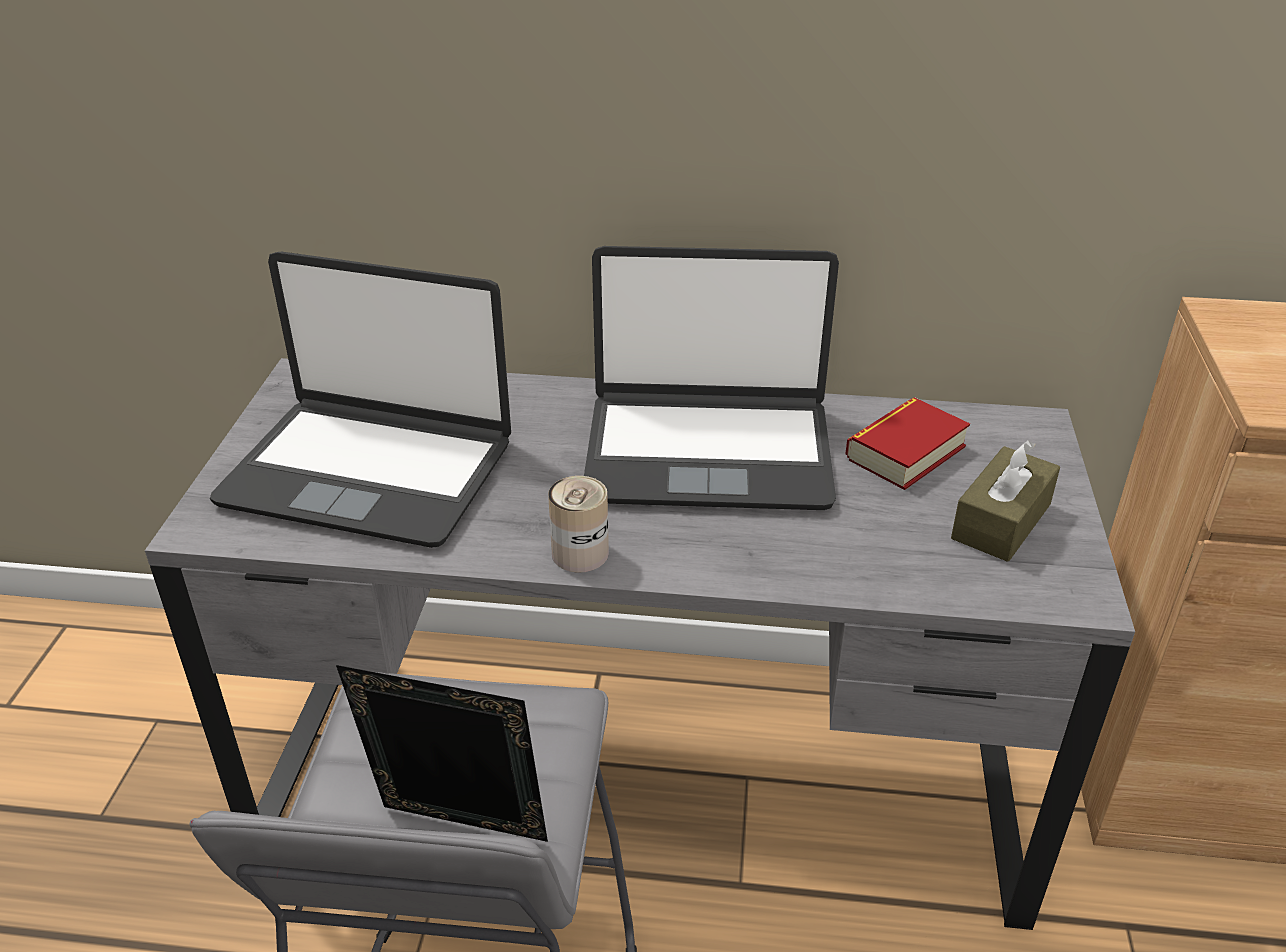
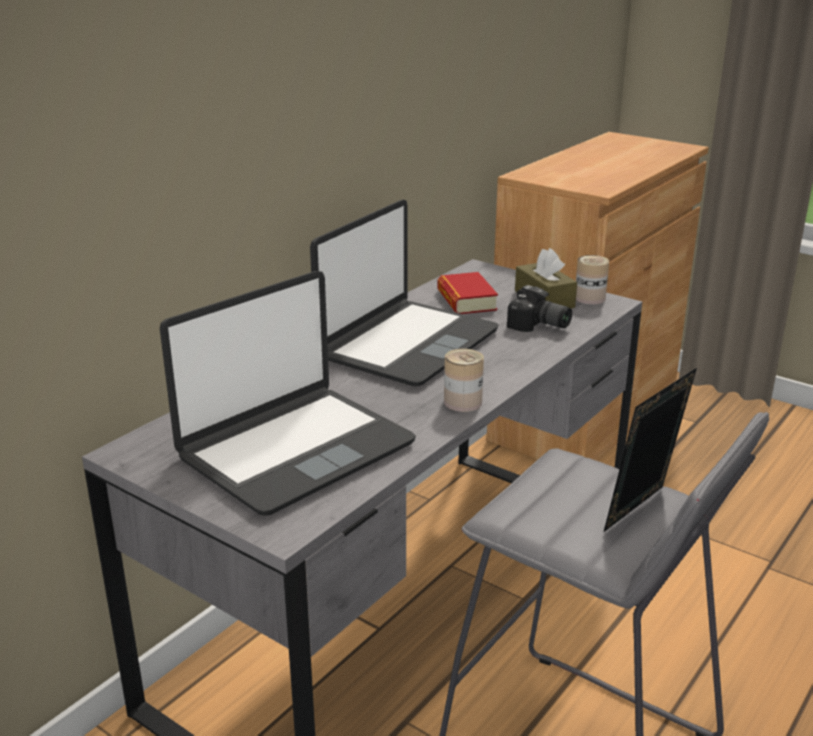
camera: 60 degrees left, 10 degrees down
(893, 546) = (538, 326): none -> camera
(1066, 567) = (589, 298): none -> can

